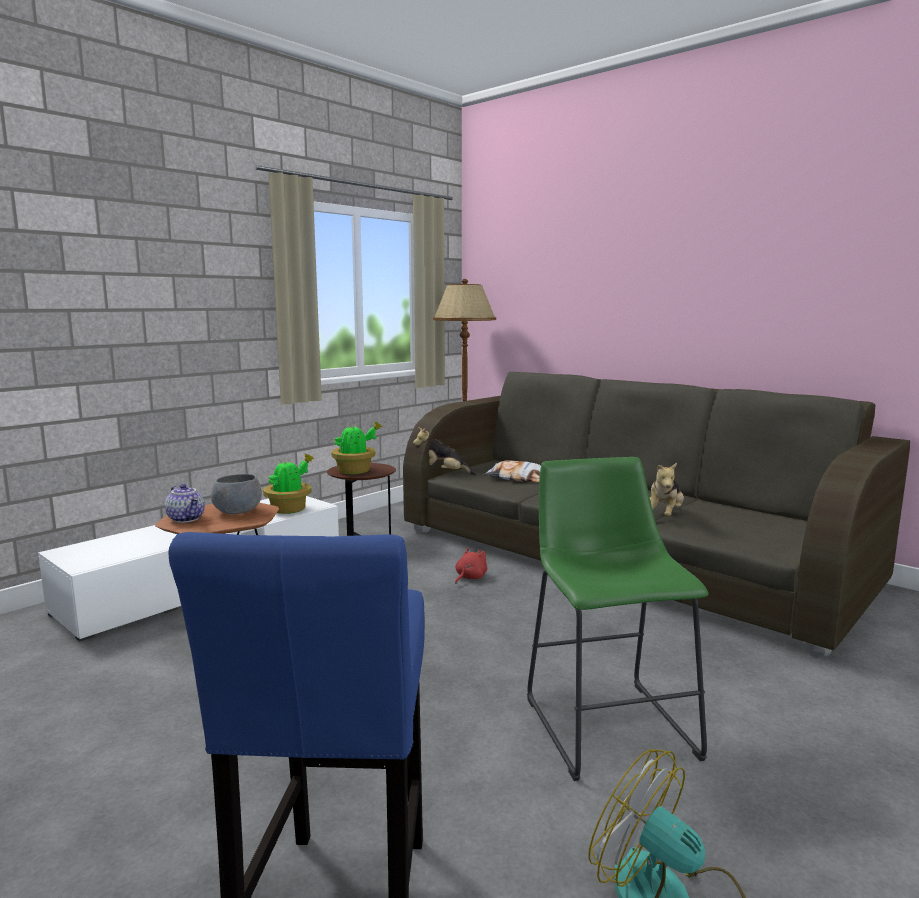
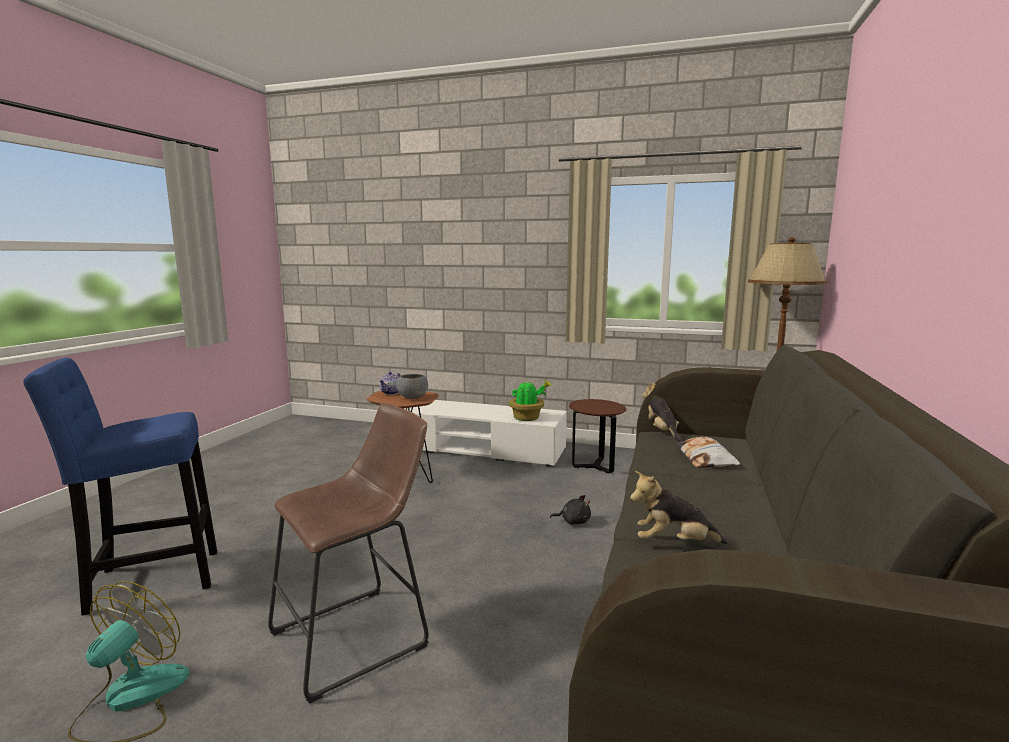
camera: 65 degrees right, 0 degrees up
(355, 471) = (589, 405): potted plant -> none
(469, 577) = (573, 521): red plush toy -> black plush toy
(606, 721) = (358, 636): green stool -> brown stool

